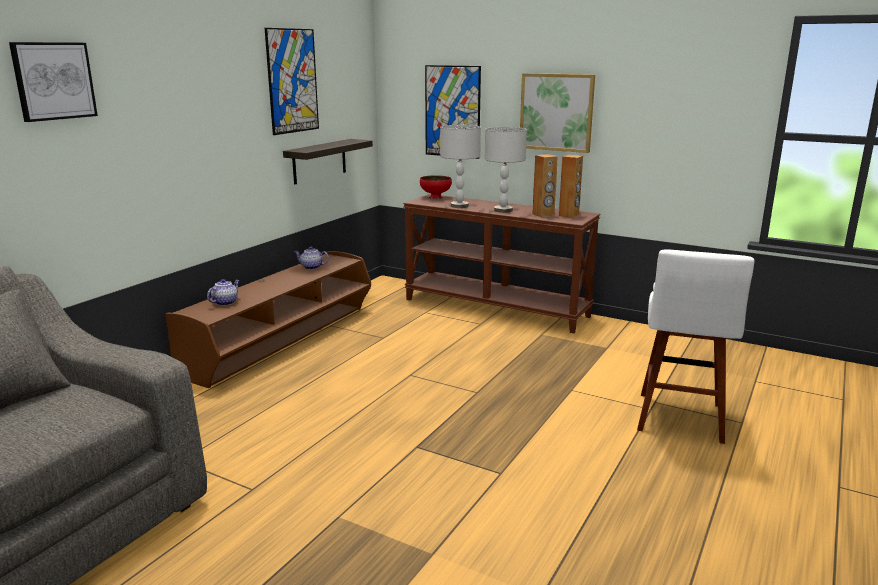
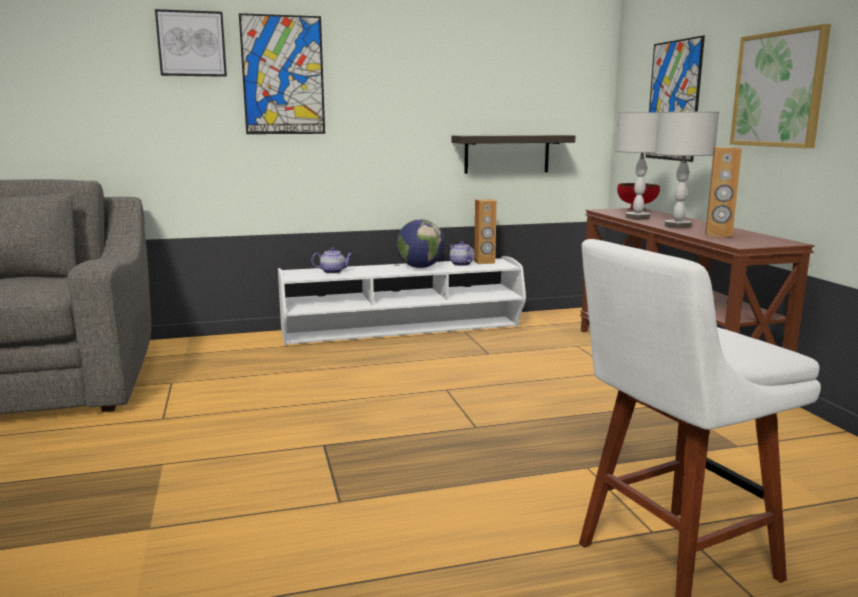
camera: 45 degrees right, 5 degrees down
(284, 340) = (403, 331): brown tv stand -> white tv stand
(288, 278) = (420, 267): none -> globe
(292, 81) = (474, 62): picture -> picture (283, 75)
(569, 215) = (755, 240): brown speaker -> brown speaker (484, 262)

